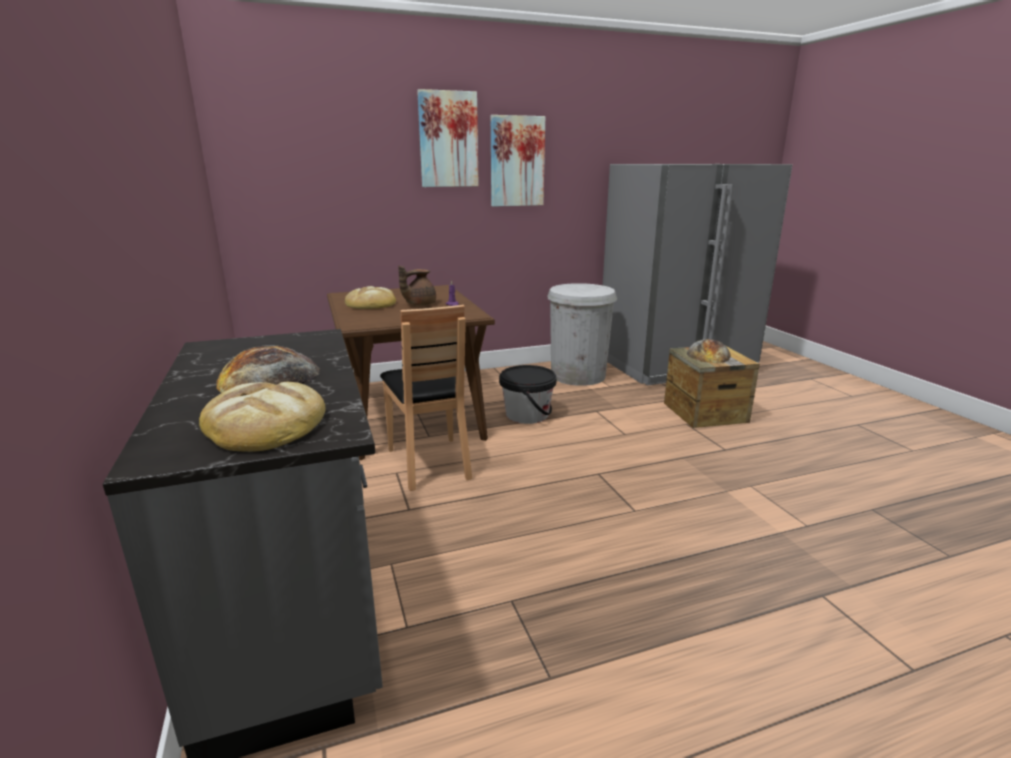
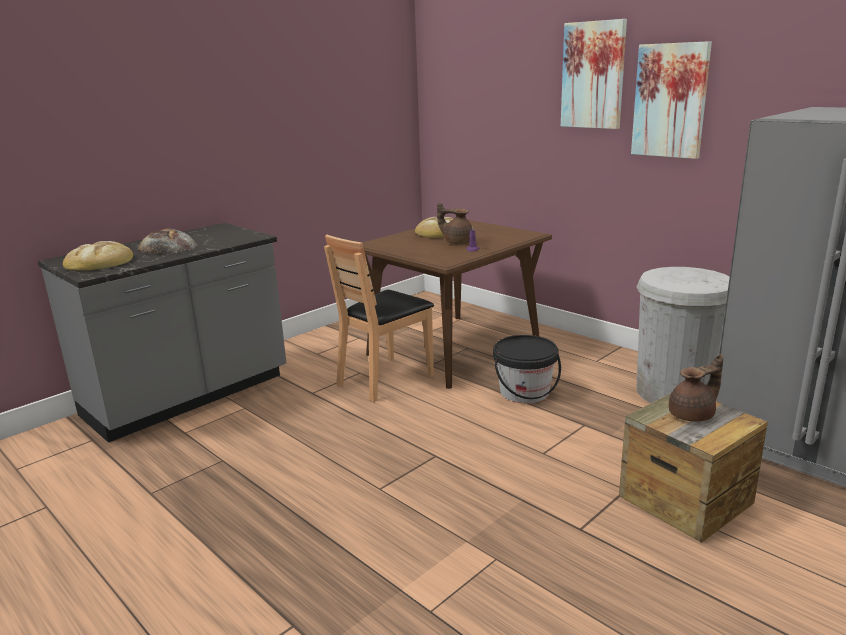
camera: 65 degrees right, 0 degrees up
(708, 355) = (693, 415): bread -> brown teapot

